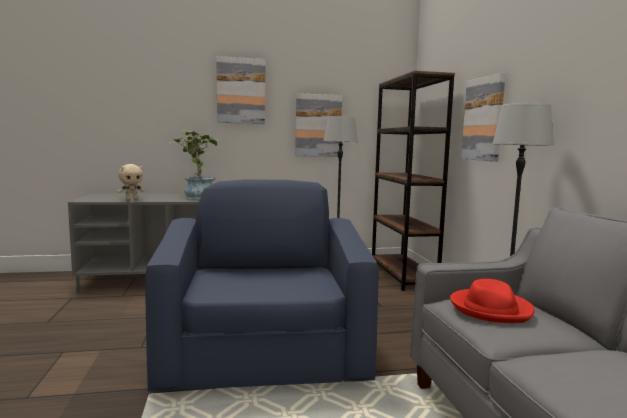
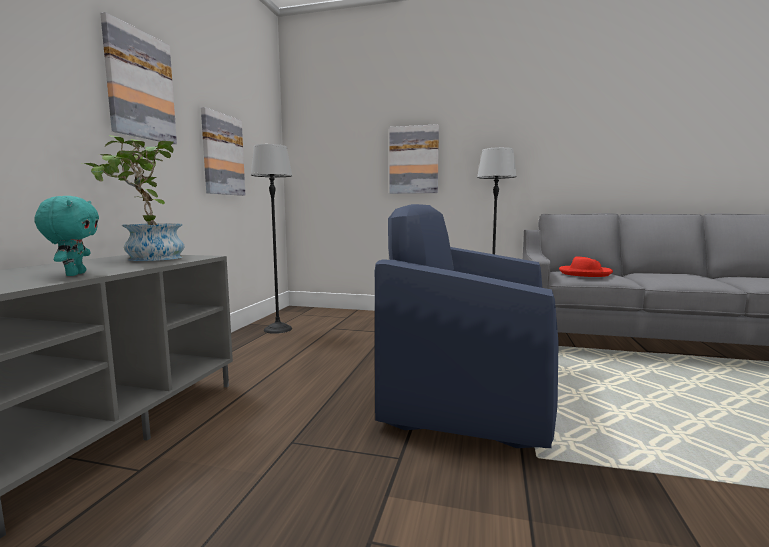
camera: 65 degrees left, 0 degrees up
(131, 199) = (74, 274): beige plush toy -> turquoise plush toy
(402, 275) = (323, 313): brown bookcase -> none

